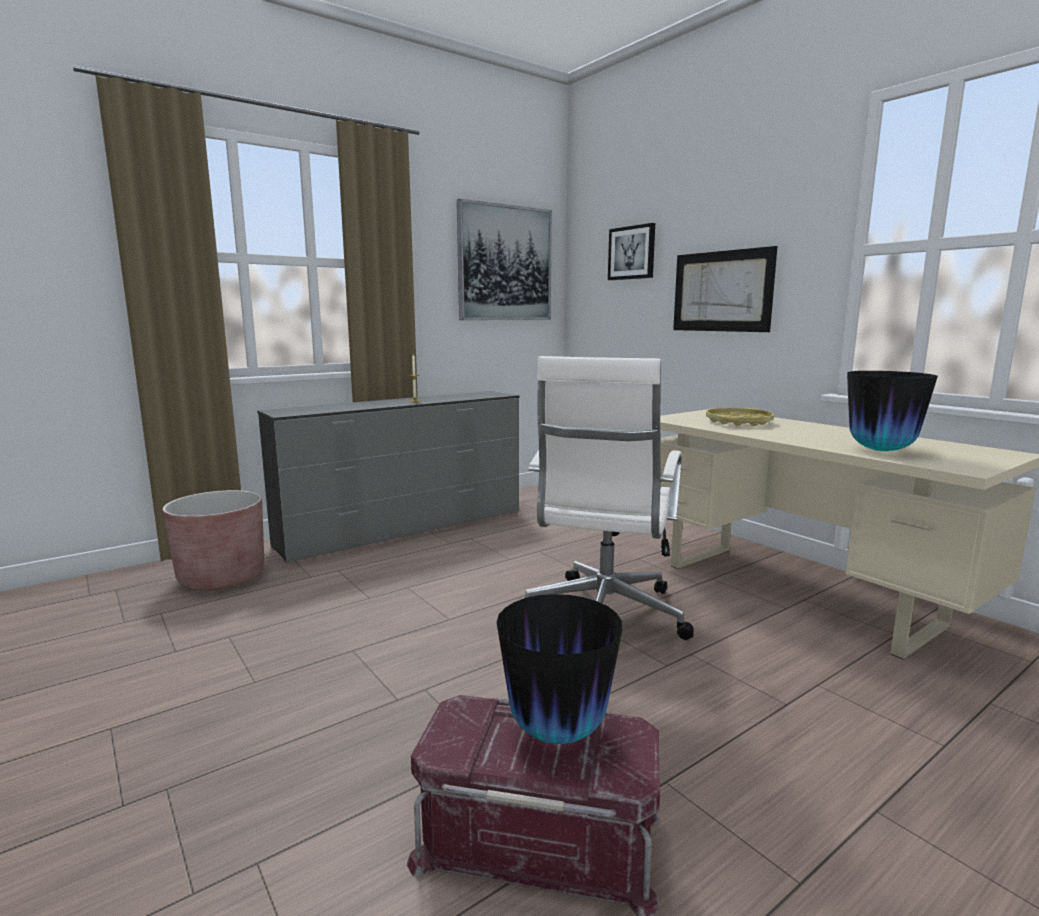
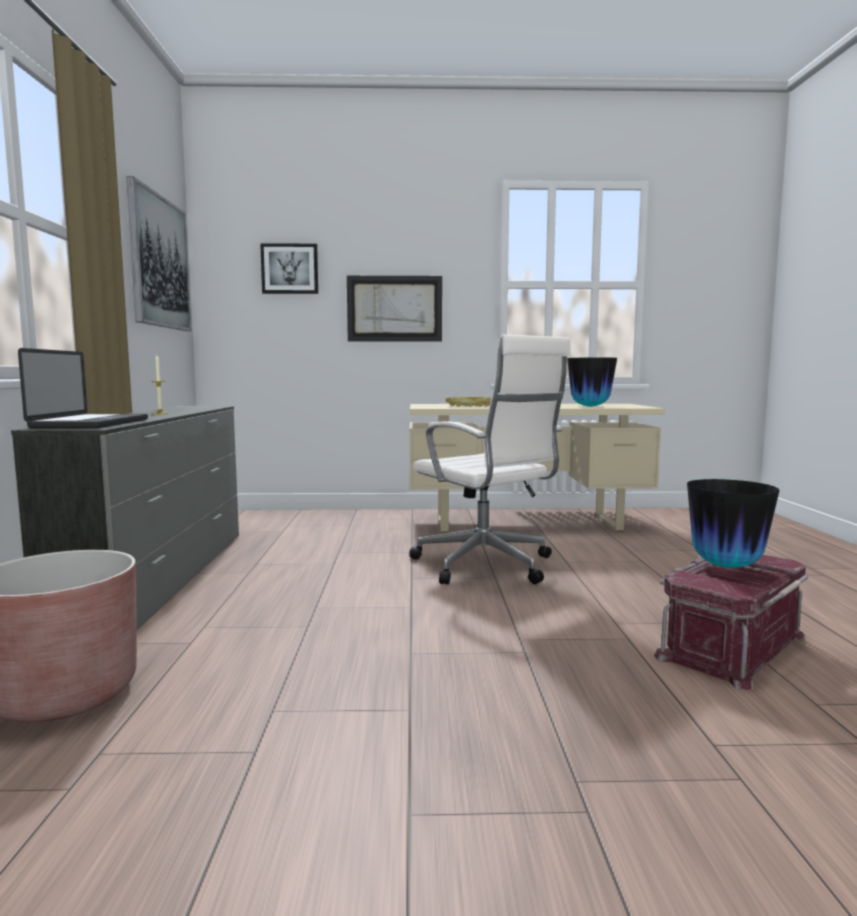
camera: 55 degrees left, 5 degrees down
(310, 409) = (91, 423): none -> laptop

